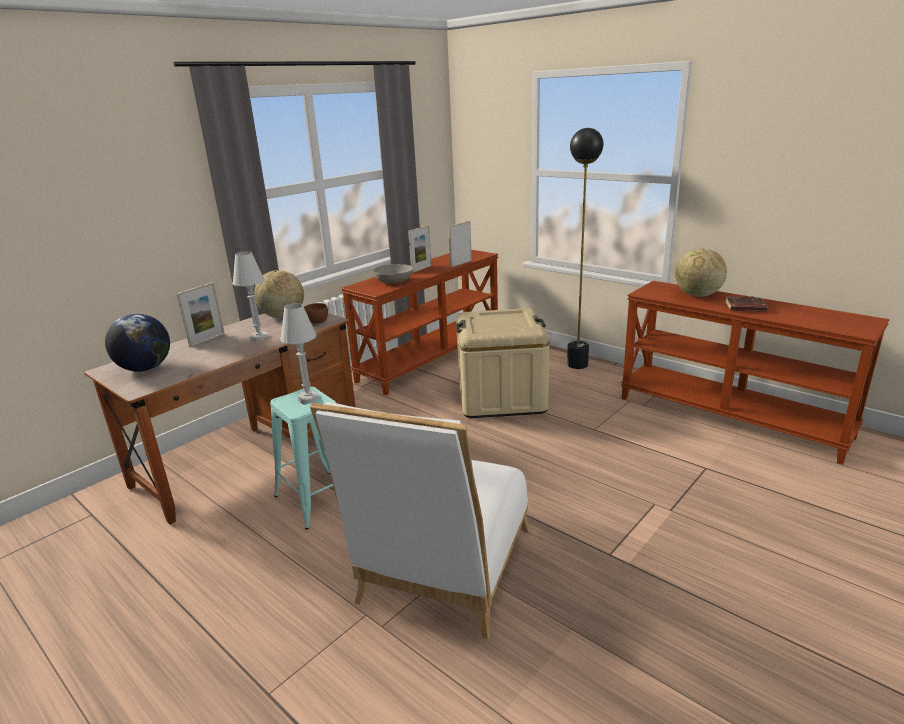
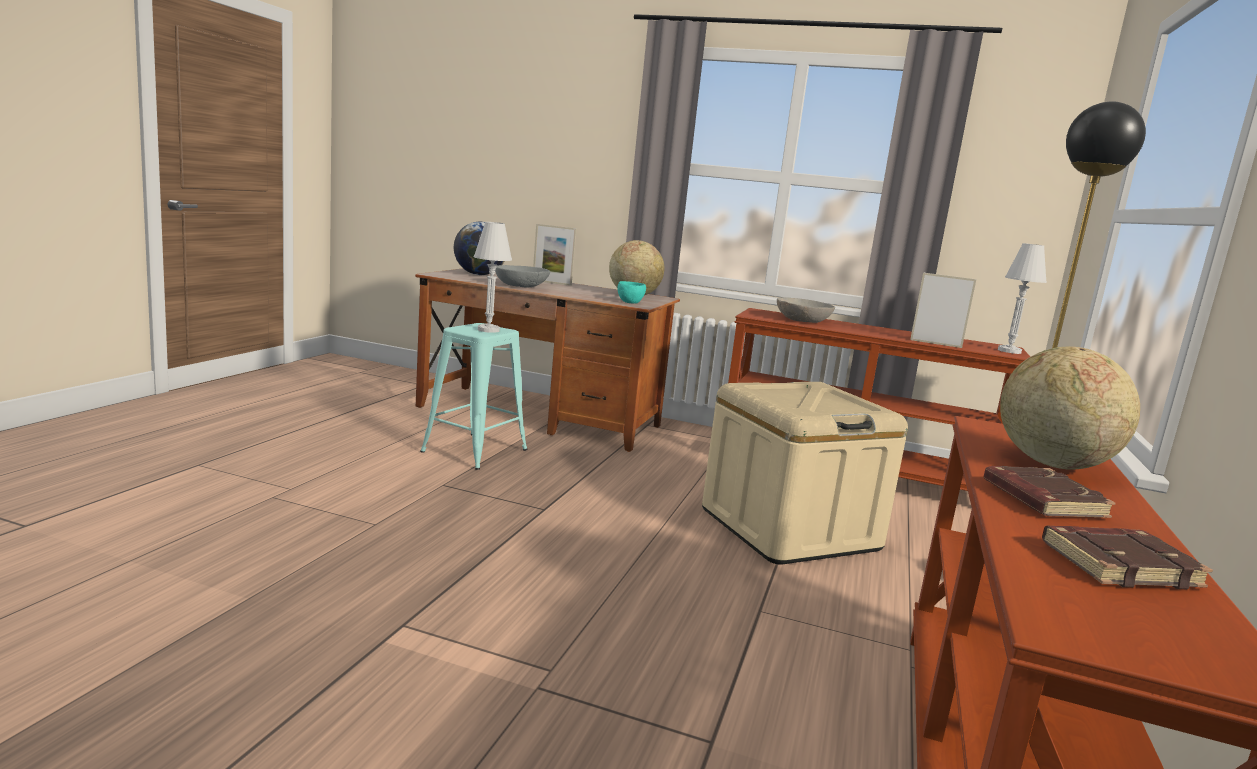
camera: 65 degrees right, 10 degrees down
(226, 354) = (521, 286): none -> grey bowl
(259, 337) = (570, 291): white table lamp -> white table lamp (1009, 351)
(317, 322) = (629, 302): brown bowl -> turquoise bowl
(421, 269) = (875, 330): picture frame -> none
(442, 573) = (355, 517): white chair -> none
(803, 313) = (1119, 565): none -> brown book

